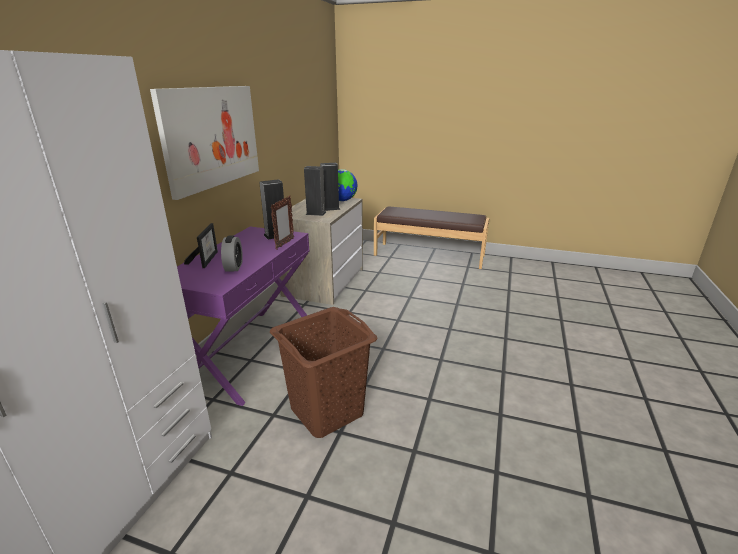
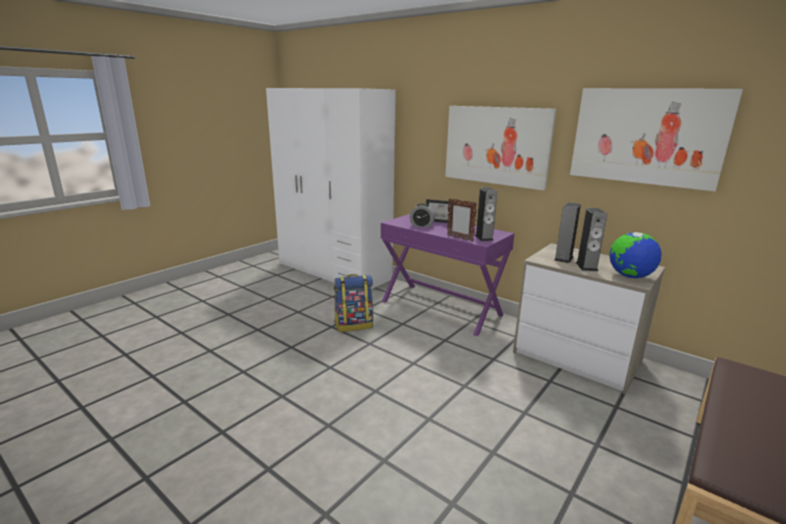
camera: 110 degrees right, 5 degrees down
(288, 104) = (646, 136): none -> picture
(326, 411) = (354, 325): brown laundry basket -> backpack

